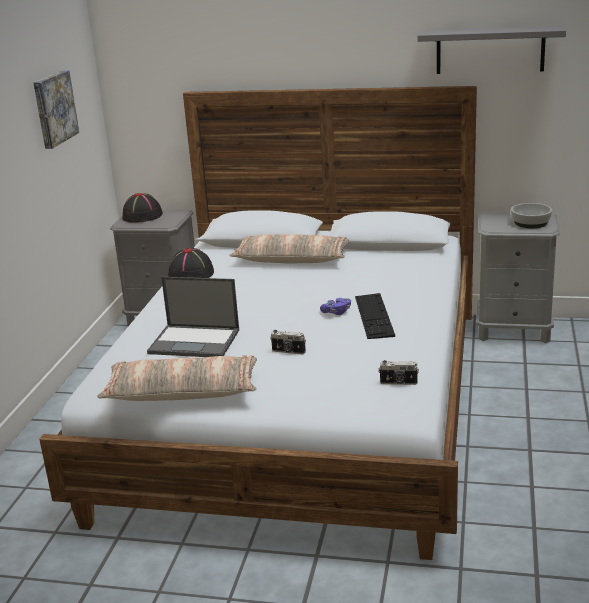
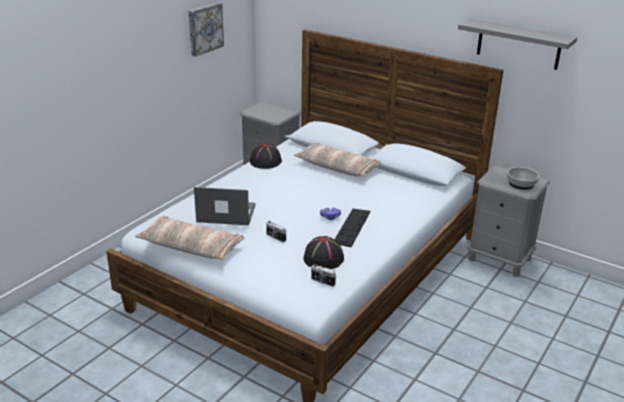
camera: 20 degrees right, 5 degrees up
(143, 216) = (265, 109): black hat -> black hat (323, 258)
(195, 341) = (225, 213): laptop -> laptop turned 150 degrees clockwise

